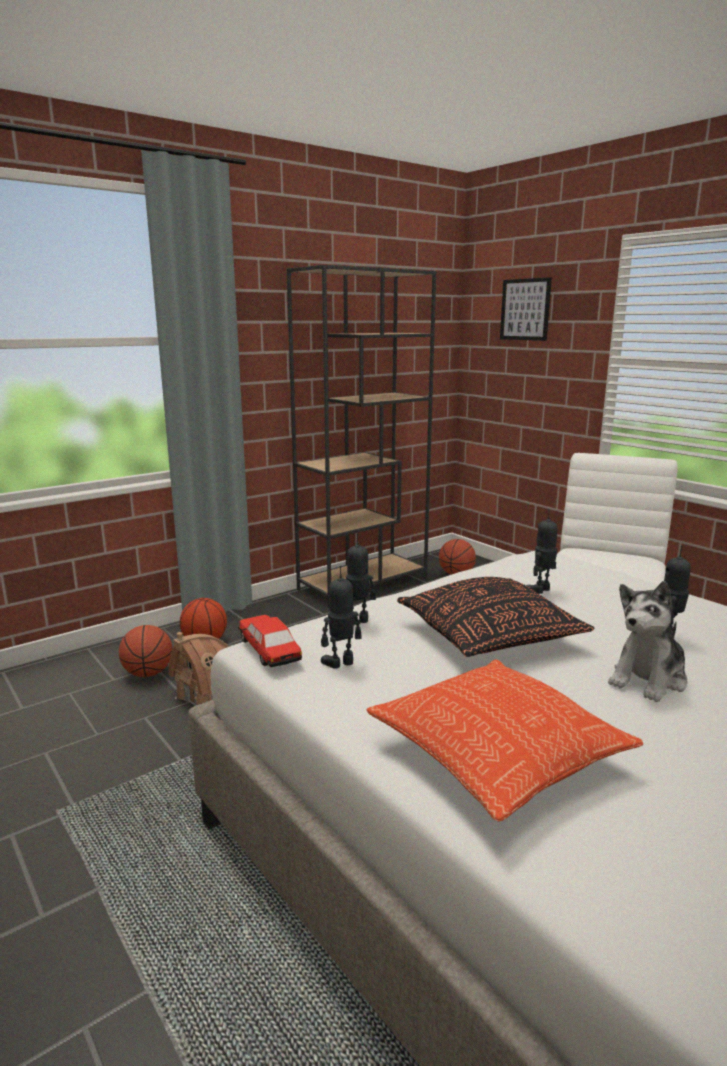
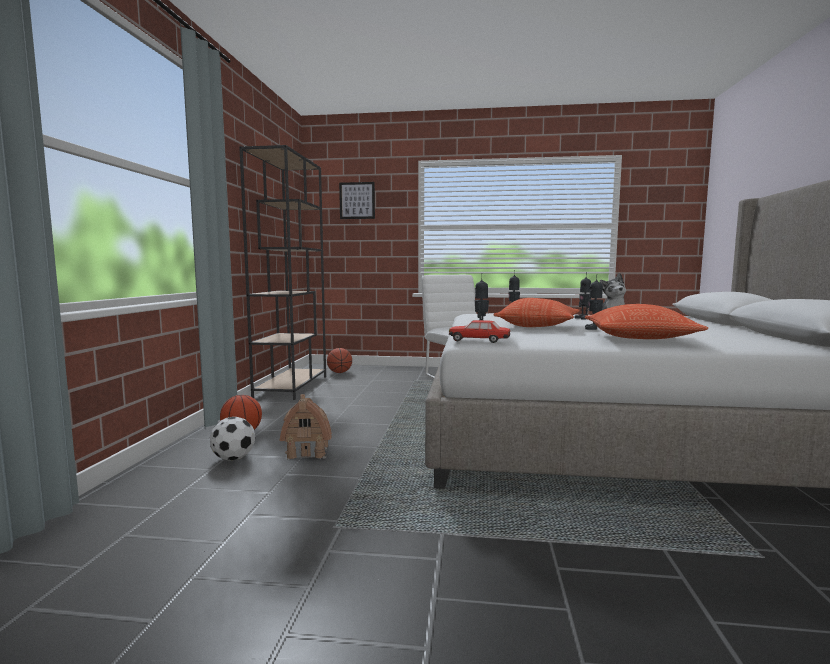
camera: 45 degrees left, 10 degrees down
(148, 673) = (234, 458): basketball -> football
(341, 663) = (519, 337): toy robot -> toy robot (593, 328)
(488, 637) = (537, 326): black pillow -> orange pillow

